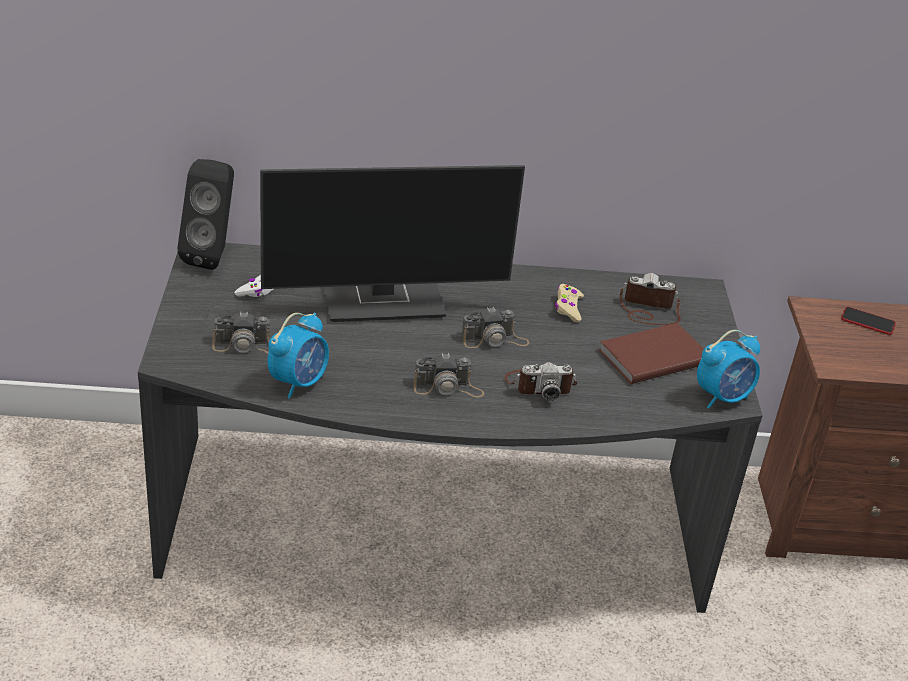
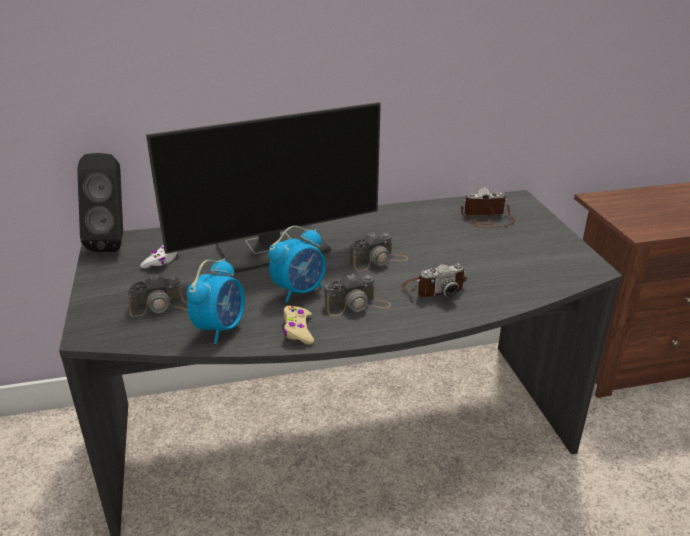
camera: 10 degrees left, 5 degrees down
(568, 308) = (425, 227): beige game controller -> beige game controller (298, 330)
(651, 356) = (509, 249): brown book -> none
(723, 397) = (583, 268): alarm clock -> alarm clock (299, 291)
(868, 322) = (640, 200): phone -> none

